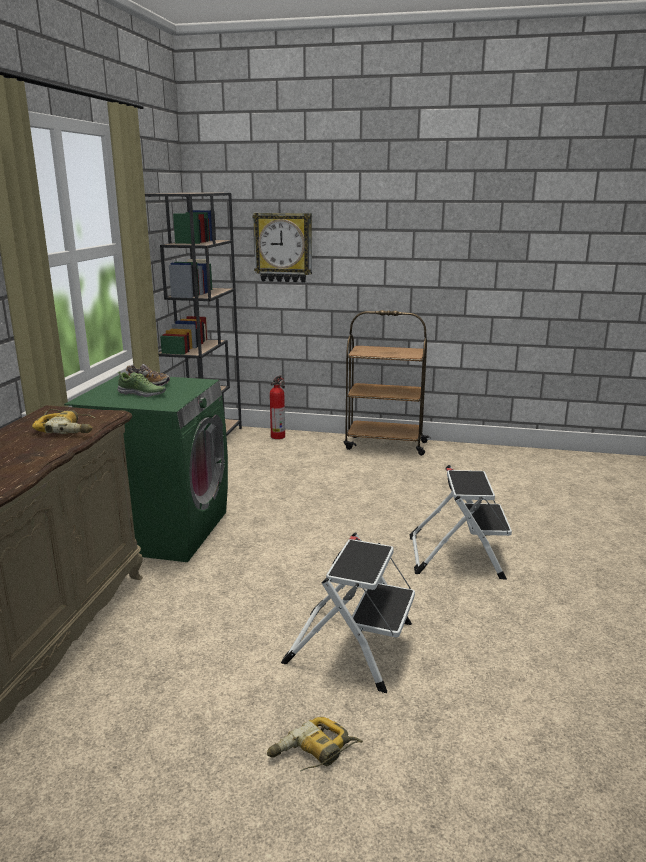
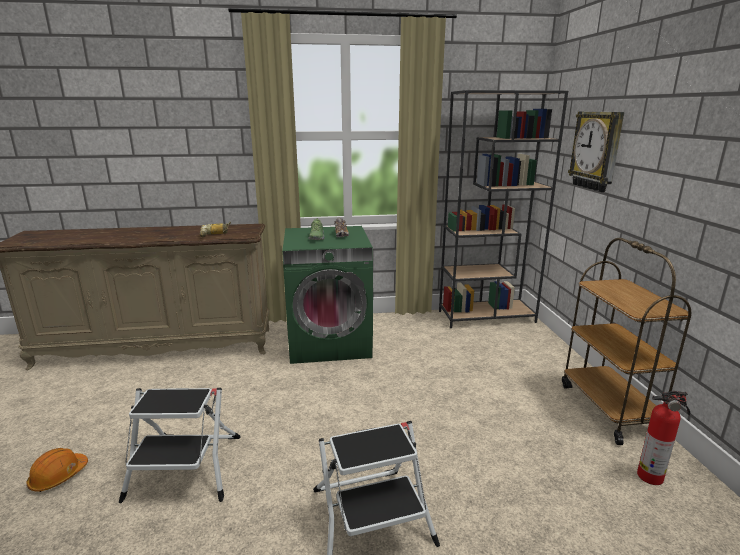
camera: 70 degrees right, 0 degrees up
(278, 436) = (543, 343): fire extinguisher -> fire extinguisher (652, 476)
(313, 754) = (58, 476): power drill -> orange hard hat

